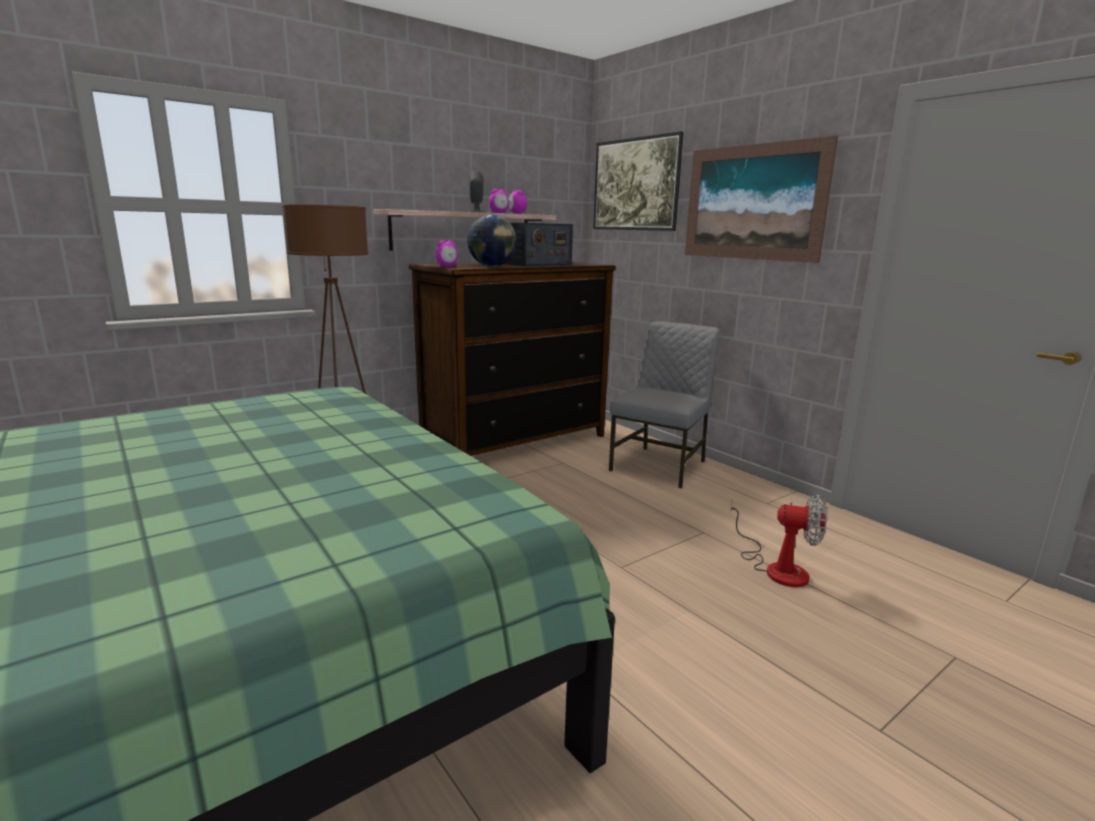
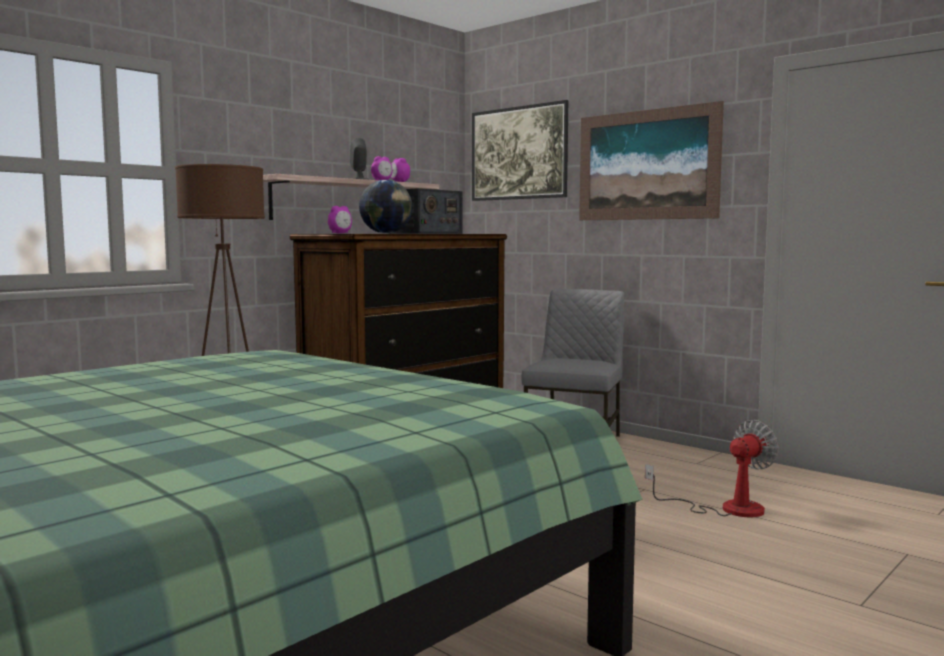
camera: 10 degrees left, 10 degrees down
(776, 567) = (726, 508): fan -> fan turned 45 degrees counterclockwise

